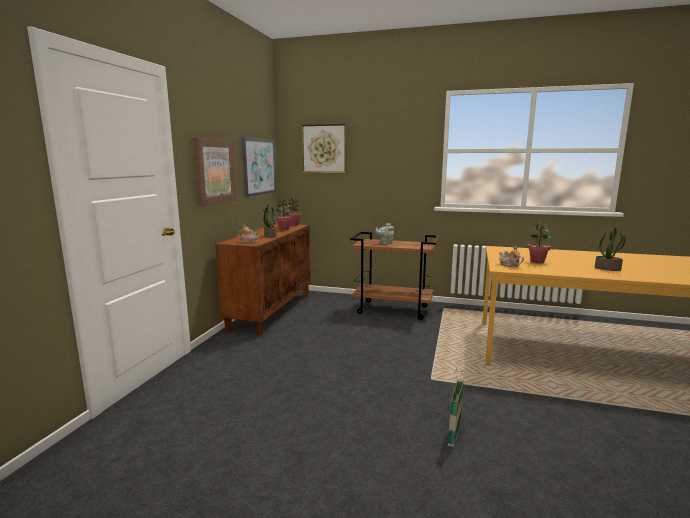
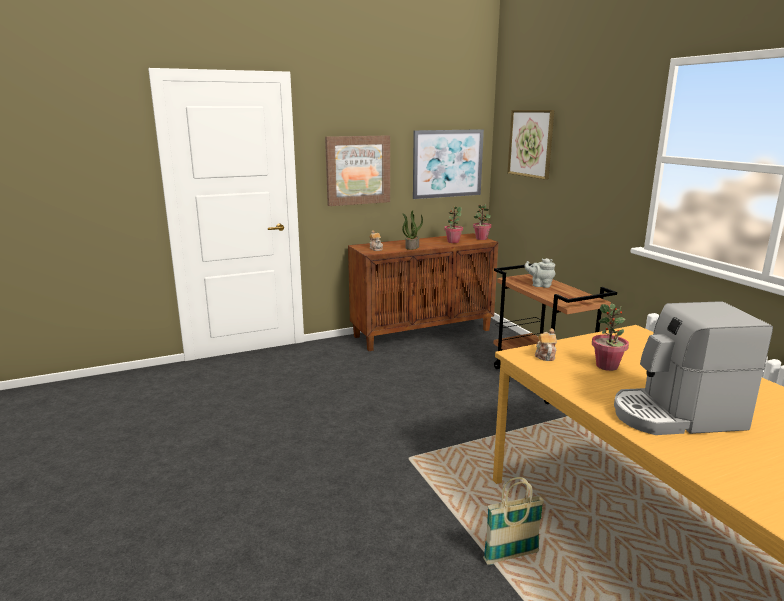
camera: 50 degrees right, 5 degrees up
(454, 434) = (318, 504): basket -> basket (511, 557)
(608, 268) = (676, 416): potted plant -> coffee machine

